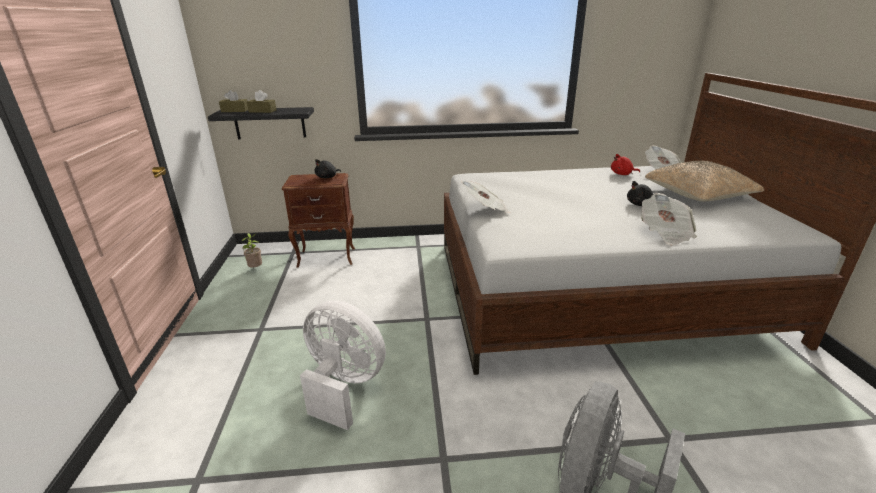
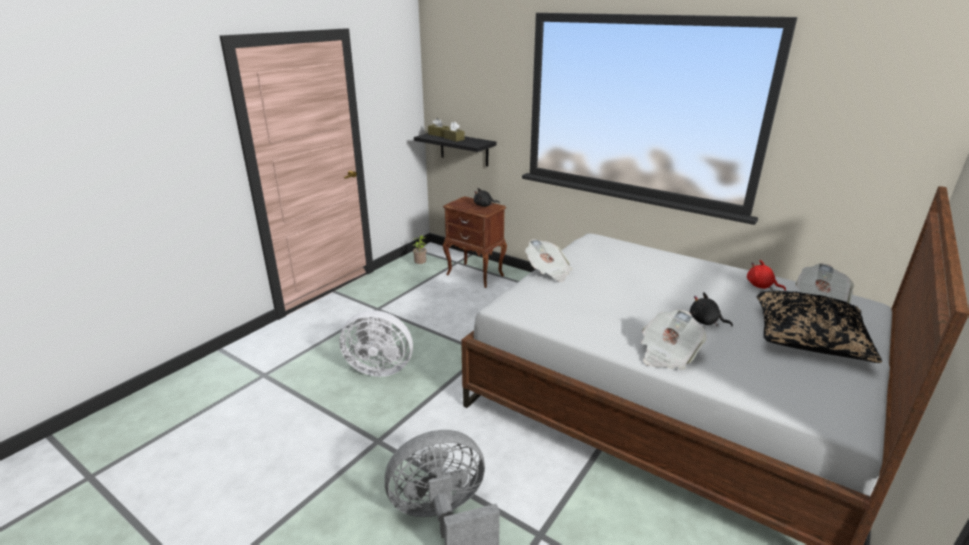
camera: 40 degrees right, 0 degrees up
(344, 386) = (379, 367): white fan -> white fan turned 120 degrees clockwise
(698, 193) = (809, 337): beige pillow -> black pillow

